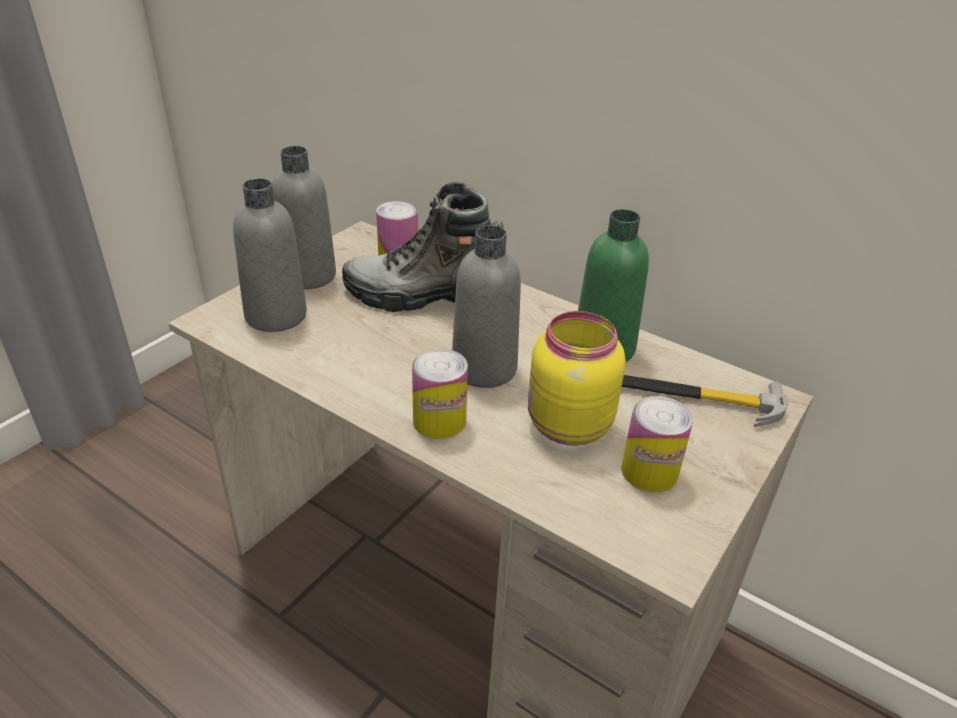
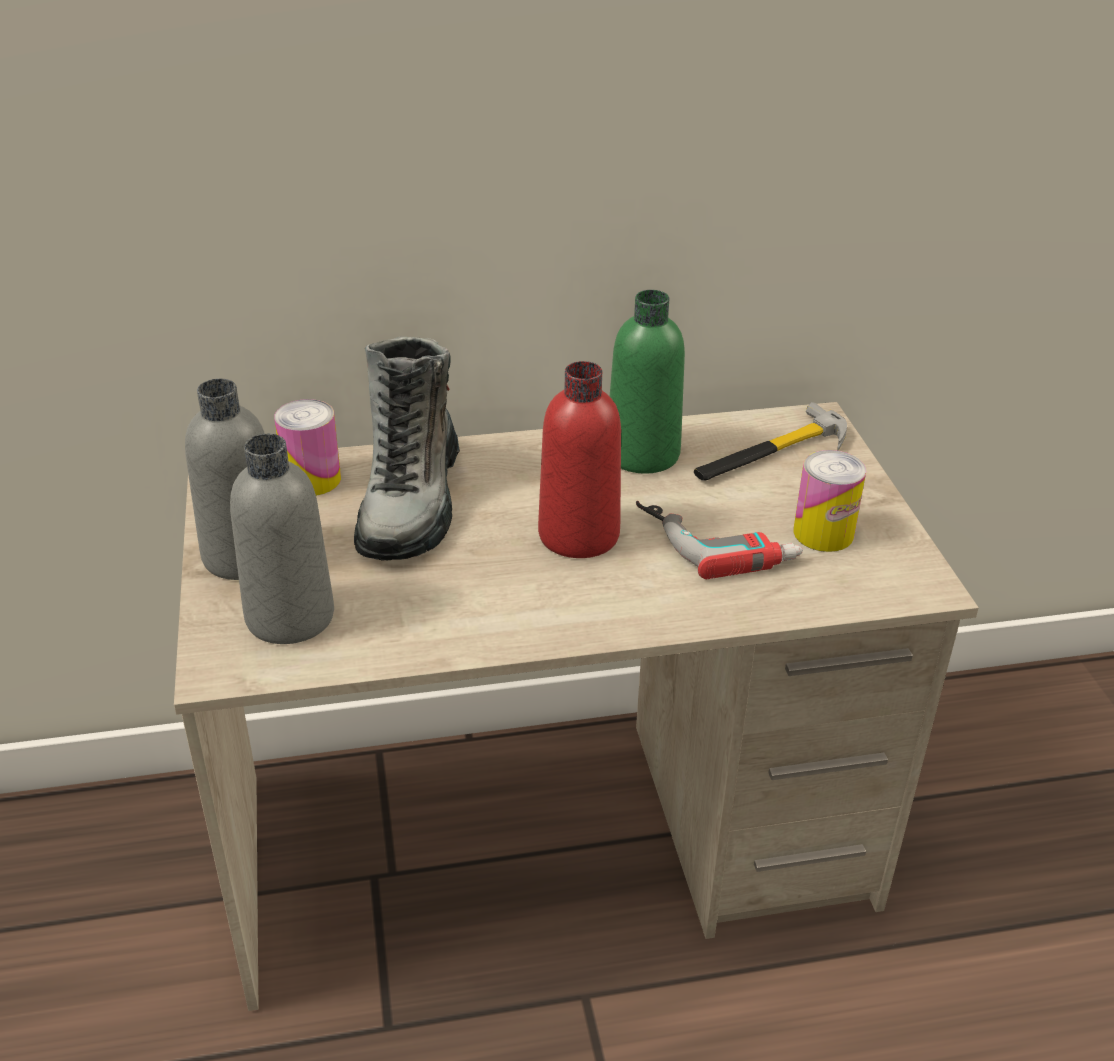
camera: 45 degrees left, 0 degrees up
(425, 297) = (411, 502): boot -> boot turned 45 degrees counterclockwise
(439, 420) = (618, 604): can -> none
(484, 368) = (578, 535): grey bottle -> red bottle
(566, 426) = (717, 539): yellow jar -> power drill

